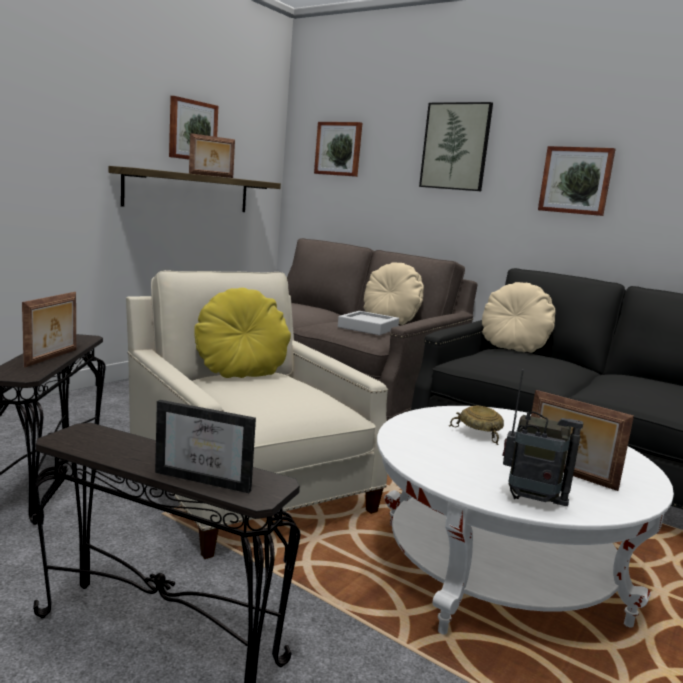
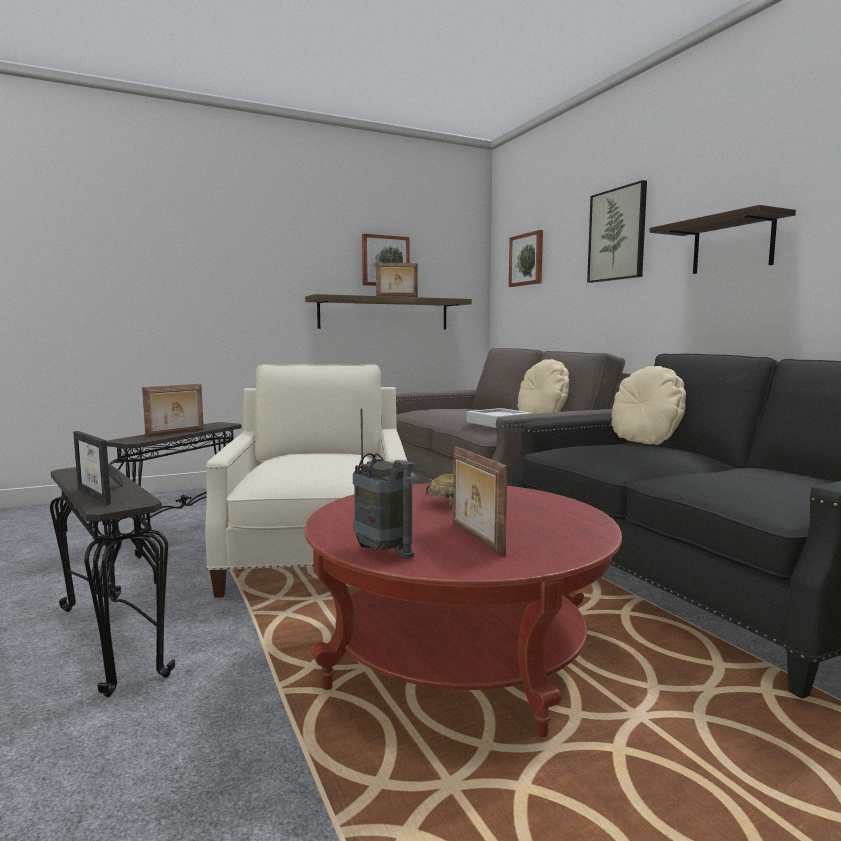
camera: 30 degrees right, 5 degrees down
(240, 375) = (315, 452): yellow pillow -> none
(498, 571) = (459, 655): white coffee table -> red coffee table
(576, 180) = (732, 245): picture -> shelf

